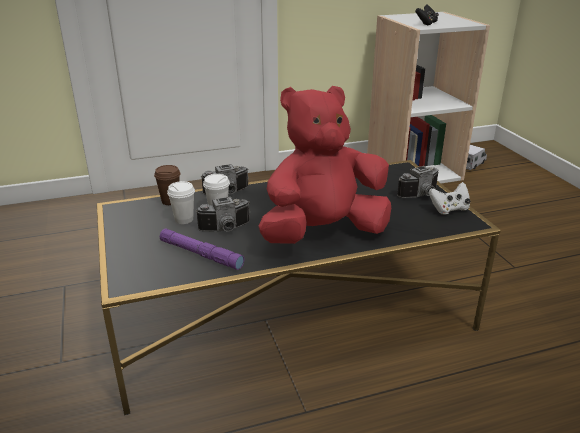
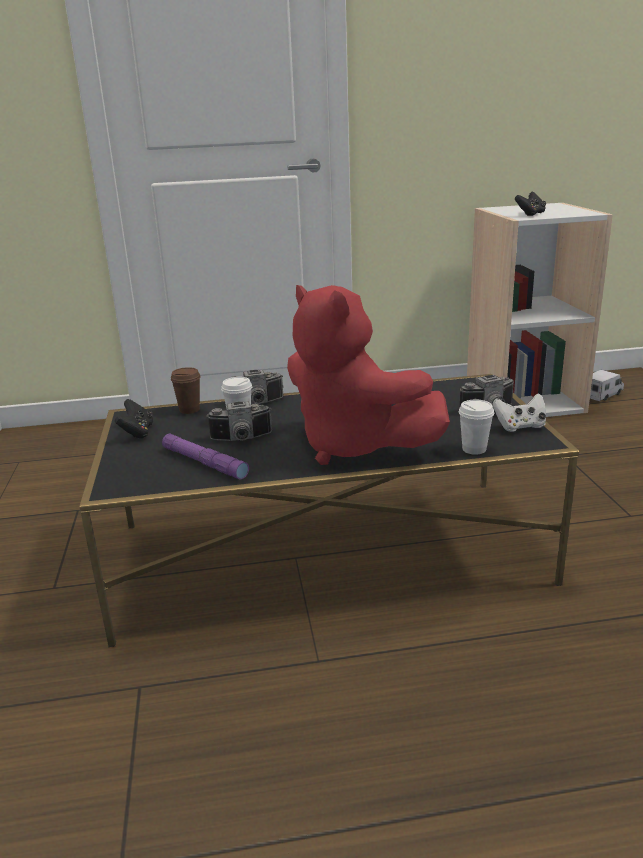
camera: 10 degrees right, 5 degrees down
(130, 225) = (137, 432): none -> black game controller
(184, 219) = (198, 428): white cup -> white cup (474, 449)
(323, 233) = (354, 446): red plush toy -> red plush toy turned 120 degrees counterclockwise

